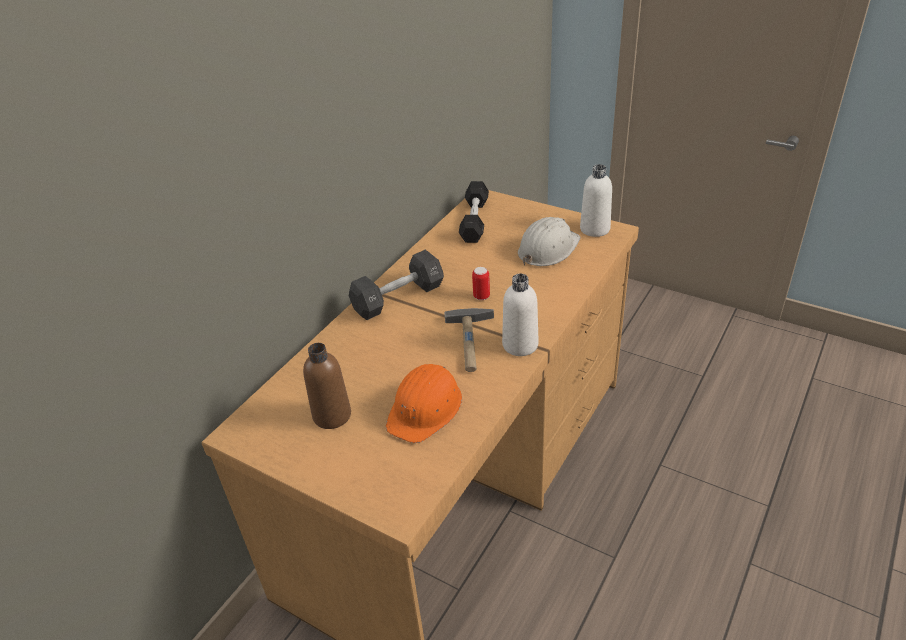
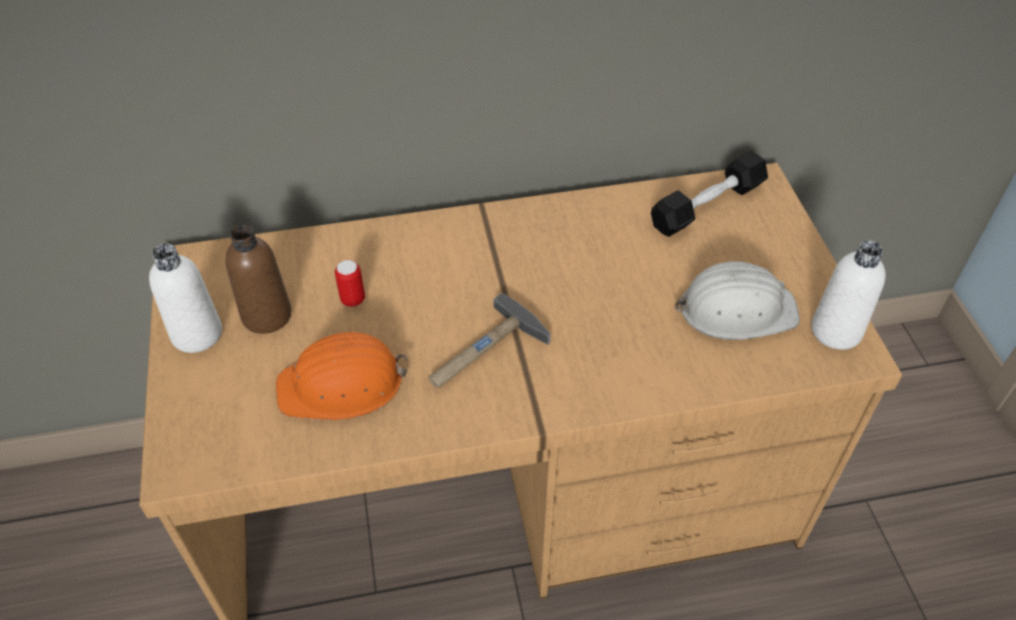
camera: 45 degrees right, 10 degrees up
(398, 298) = (494, 238): black dumbbell -> none
(481, 296) = (574, 307): can -> can (353, 299)
(520, 345) = (525, 401): white bottle -> white bottle (197, 334)

